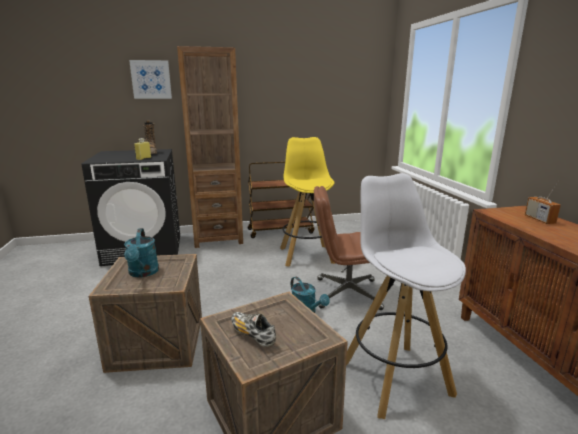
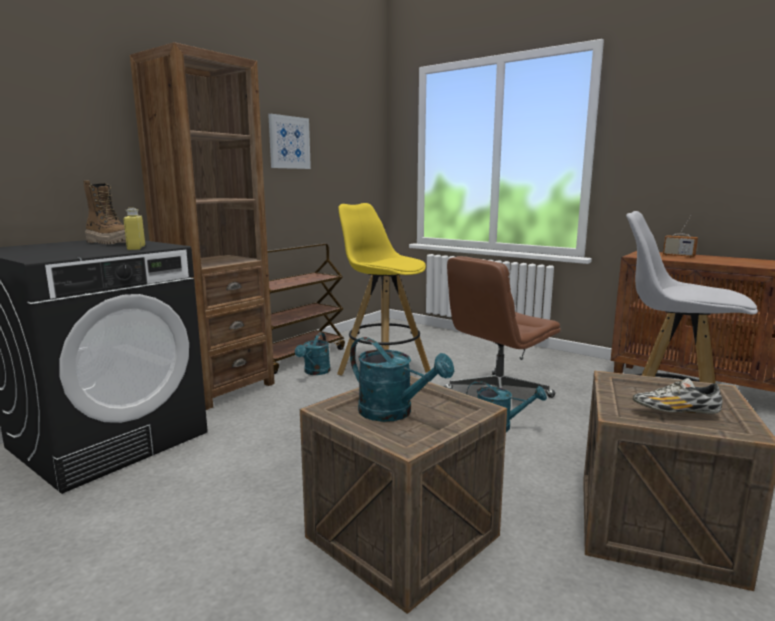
camera: 40 degrees left, 5 degrees down
(151, 79) = (73, 102): picture -> picture (289, 142)
(272, 243) = (315, 372): none -> turquoise watering can

